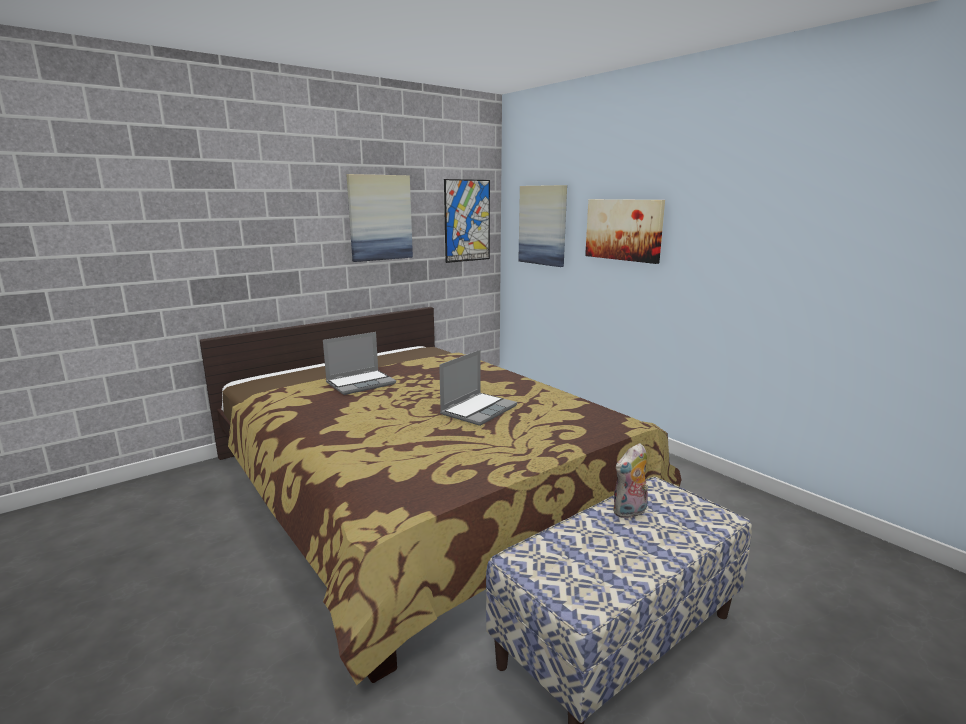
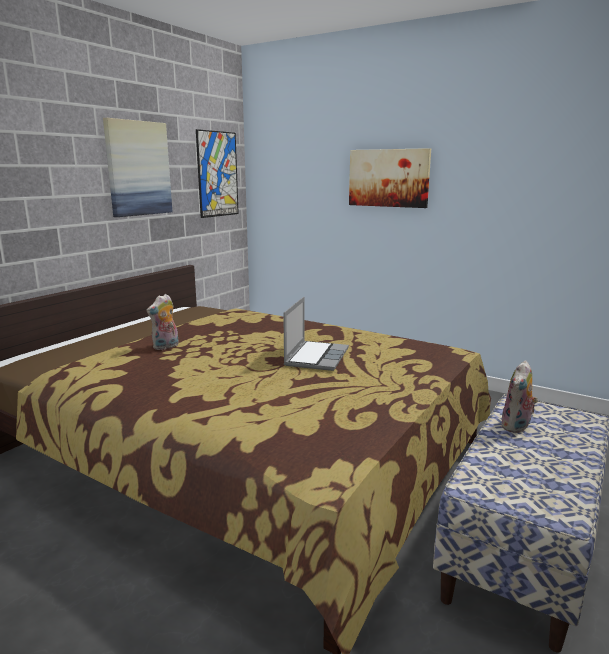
camera: 20 degrees left, 0 degrees up
(361, 383) = (166, 347): laptop -> plush toy
(543, 225) = (297, 177): picture -> none

